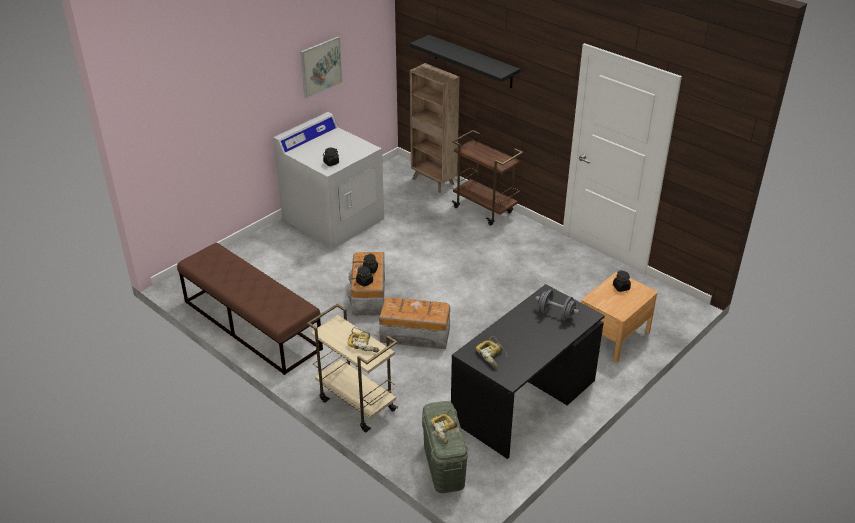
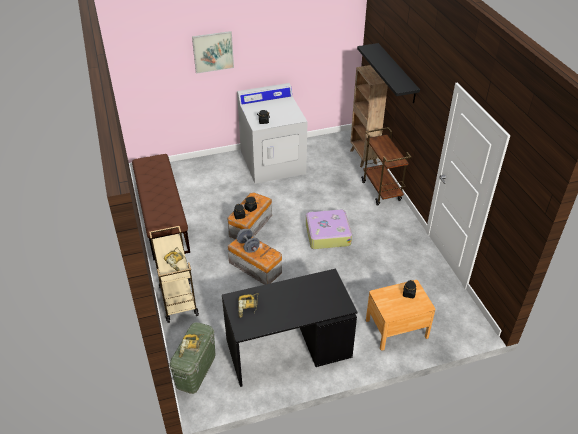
camera: 30 degrees right, 5 degrees up
(321, 67) = (287, 48): picture -> picture (213, 52)
(463, 272) = (327, 234): none -> suitcase
(556, 314) = (321, 295): grey dumbbell -> grey dumbbell (248, 246)

